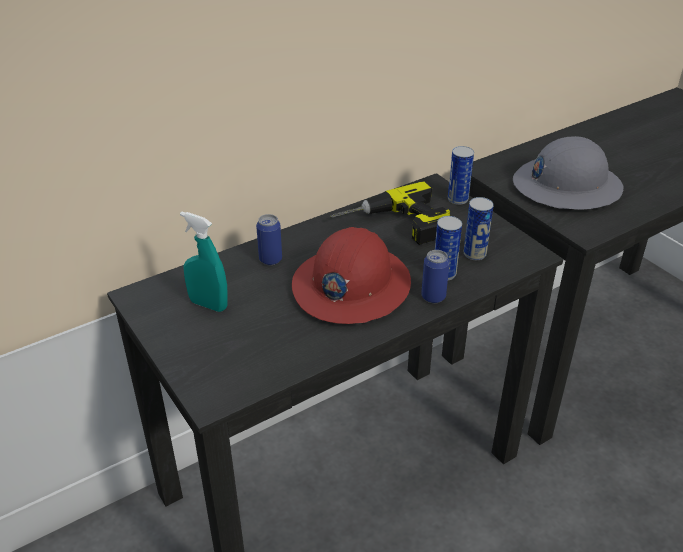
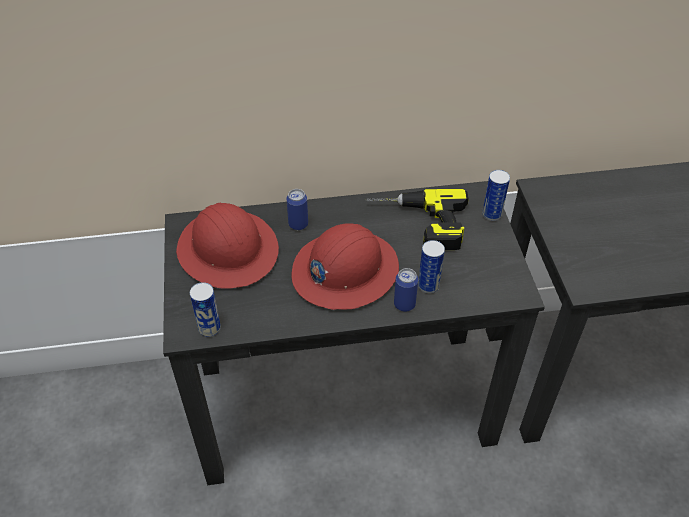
camera: 25 degrees right, 10 degrees up
(208, 304) = (228, 250): turquoise spray bottle -> red hard hat
(474, 254) = (468, 275): can -> can (209, 328)
(566, 186) = (604, 232): grey hard hat -> none

